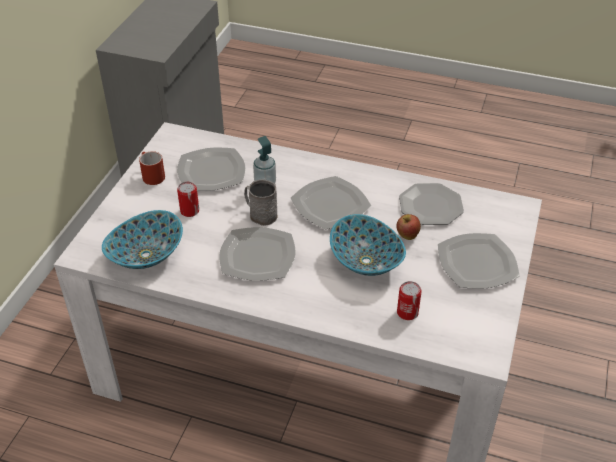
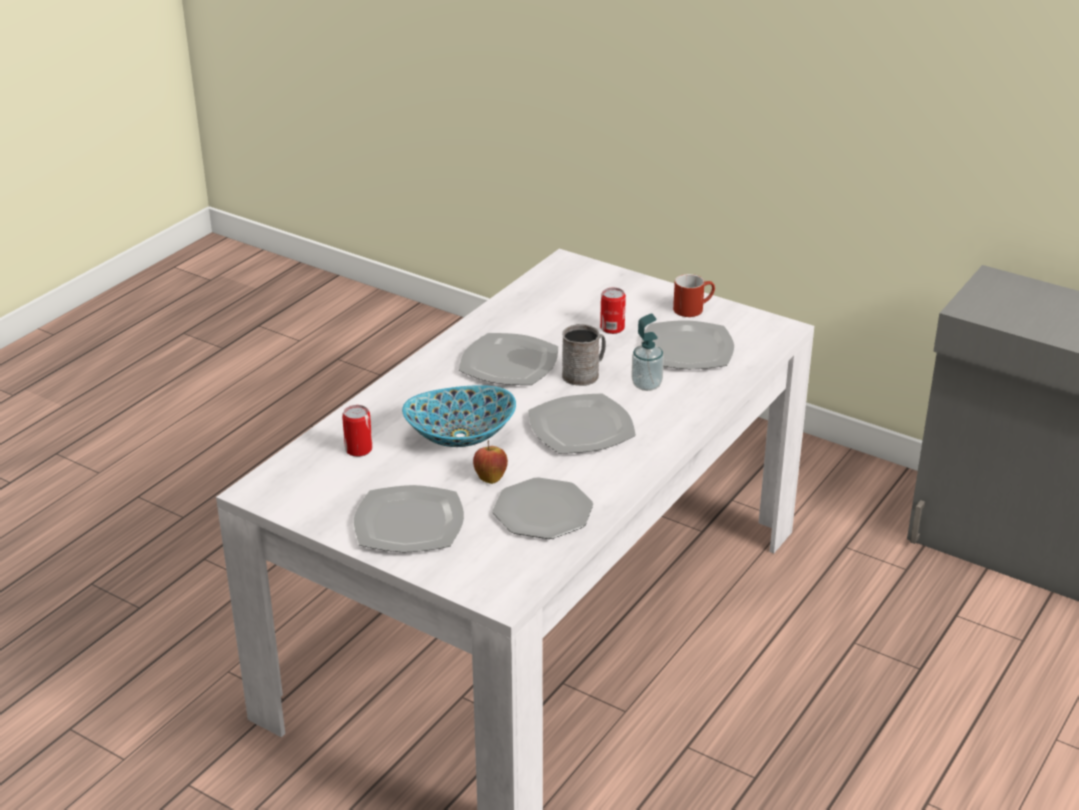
camera: 105 degrees right, 10 degrees down
(146, 255) = (545, 297): bowl -> none

